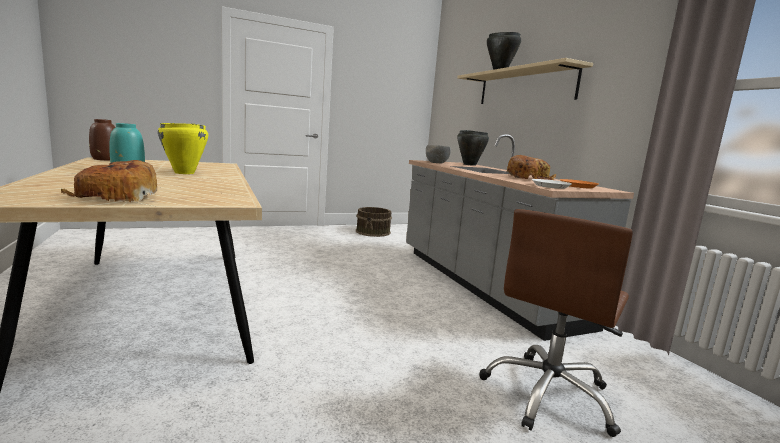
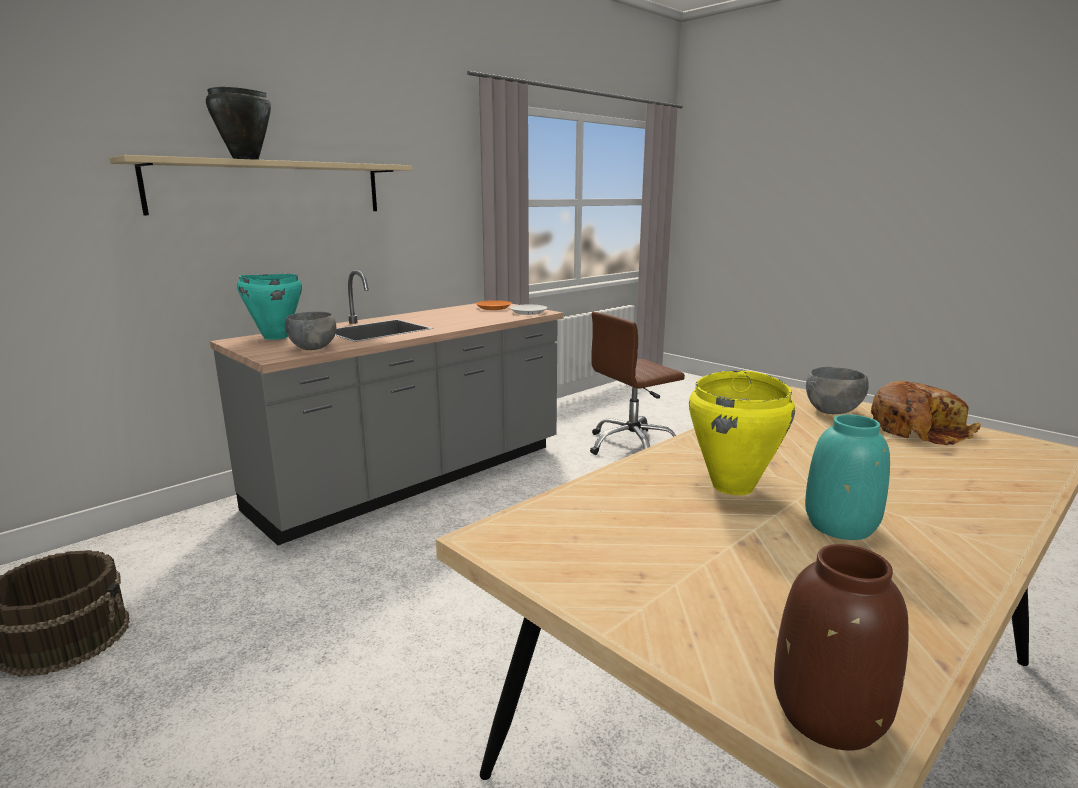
camera: 110 degrees left, 5 degrees up
(192, 197) = (833, 412): none -> grey bowl
(469, 164) = (275, 337): black cooking pot -> turquoise cooking pot
(529, 178) = (457, 316): bread -> none
(549, 395) = (632, 445): brown office chair -> brown office chair turned 135 degrees clockwise

